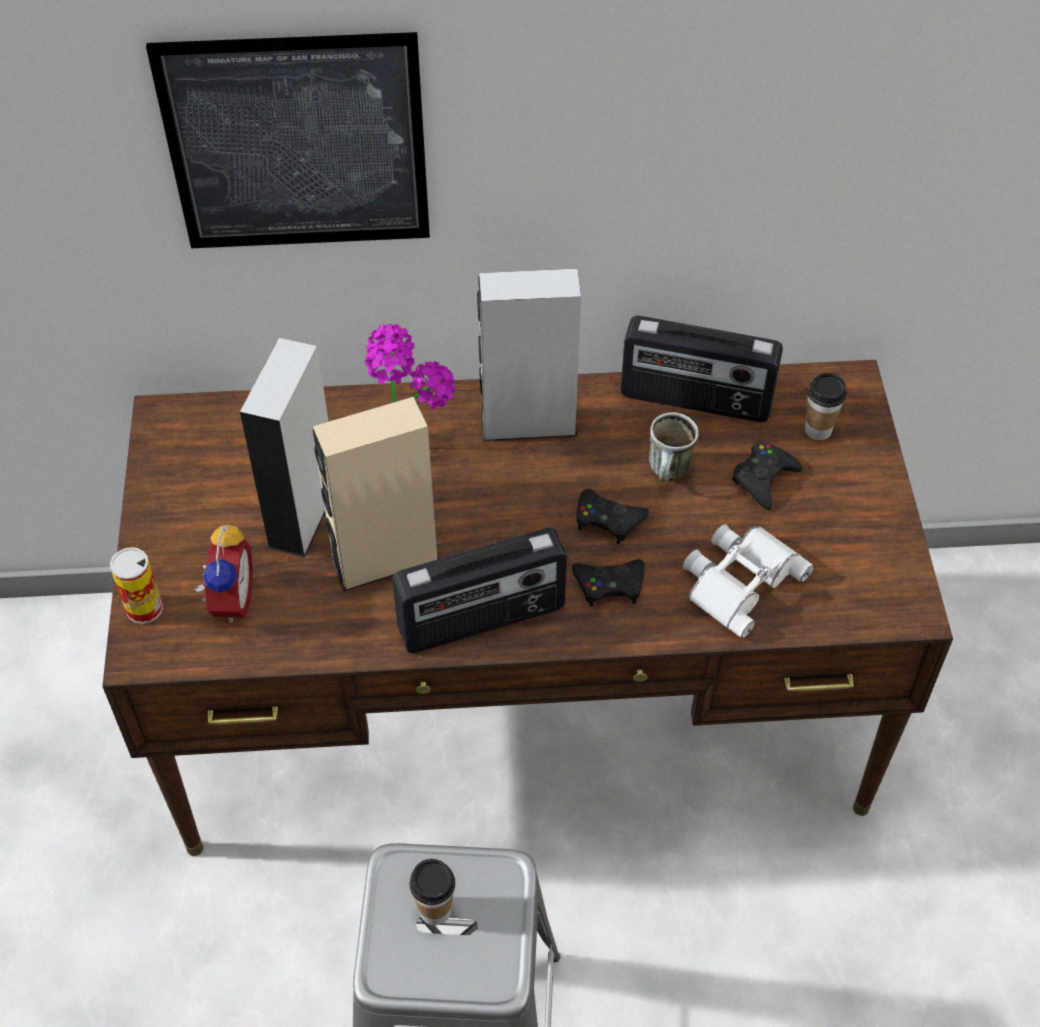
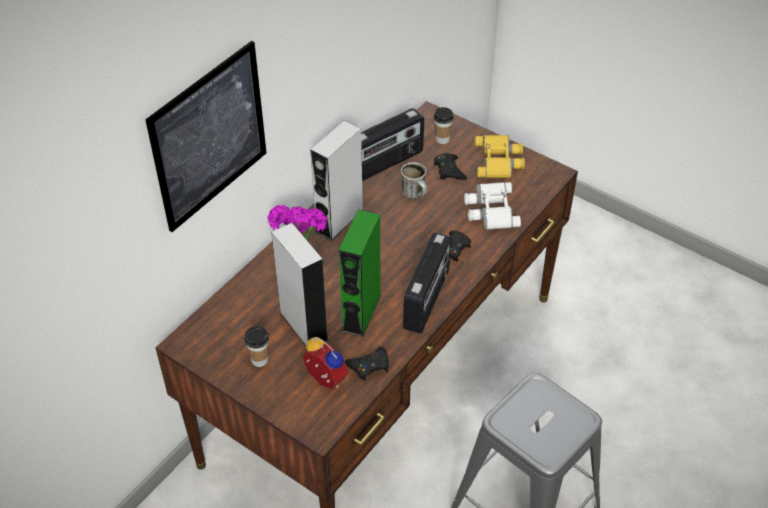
camera: 50 degrees left, 5 degrees down
(144, 608) = (294, 415): can -> none
(385, 560) = (361, 313): beige speaker -> green speaker
(435, 910) = (532, 420): cup -> cup (259, 360)
(608, 520) = (418, 228): black game controller -> black game controller (369, 366)
(855, 525) = (499, 160): none -> yellow binoculars

